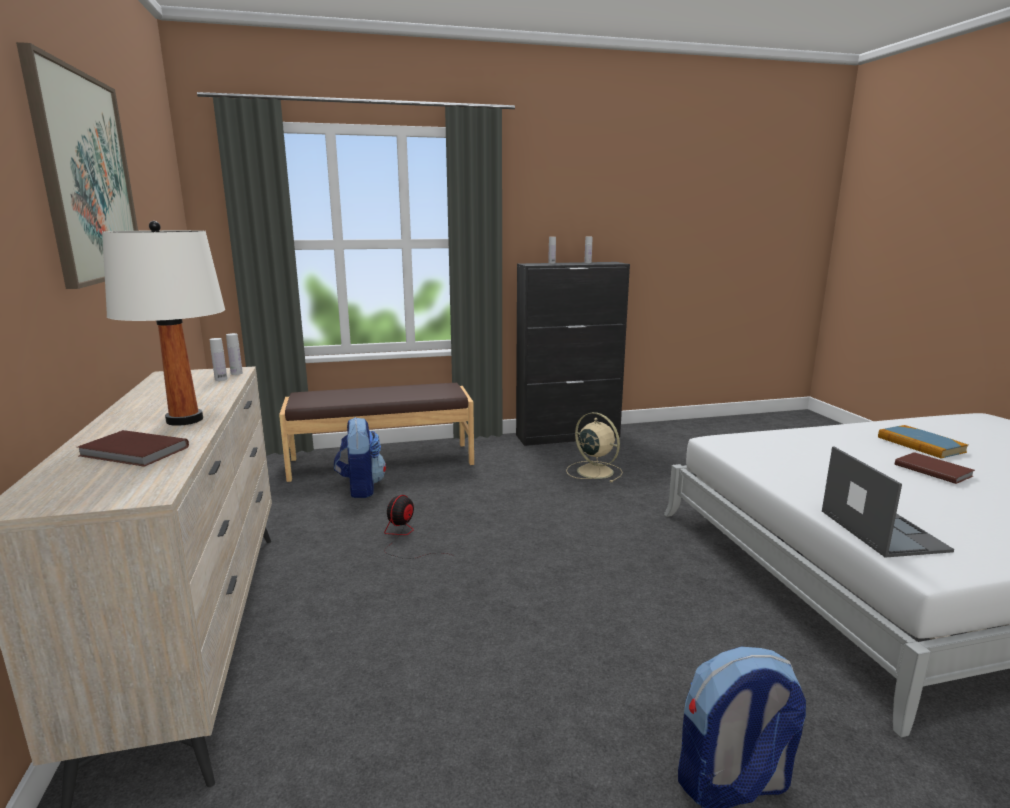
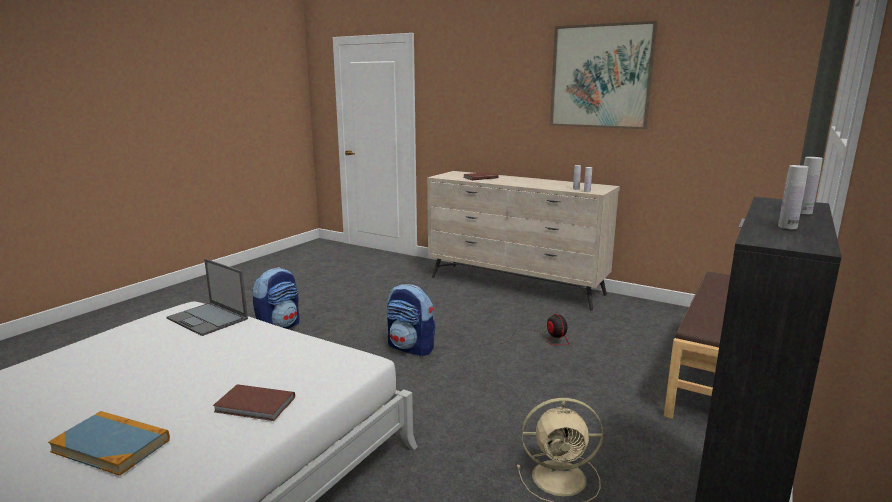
camera: 135 degrees right, 0 degrees up
(184, 420) = (508, 182): white table lamp -> none
(361, 488) = (653, 351): backpack -> backpack (411, 348)
(932, 470) = (129, 393): brown book -> brown book (255, 405)

